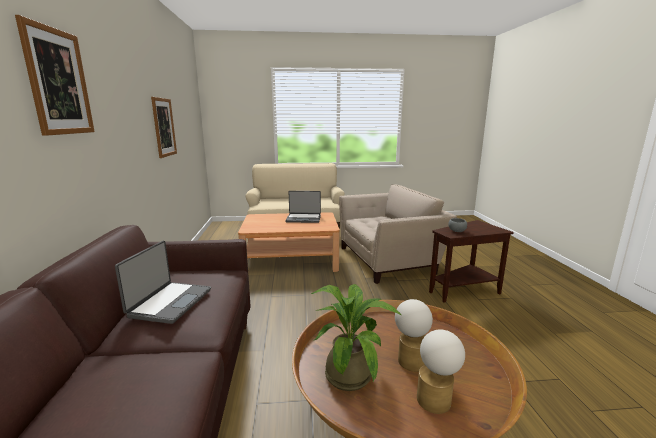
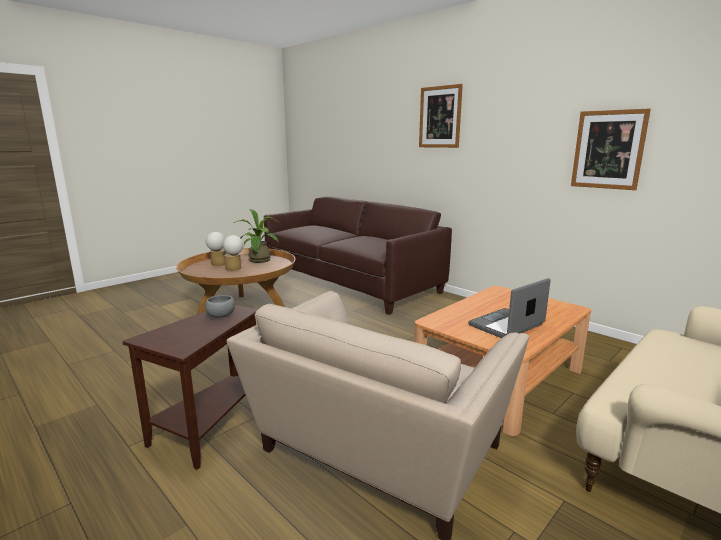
camera: 140 degrees right, 0 degrees up
(169, 302) = (364, 239): laptop -> none

